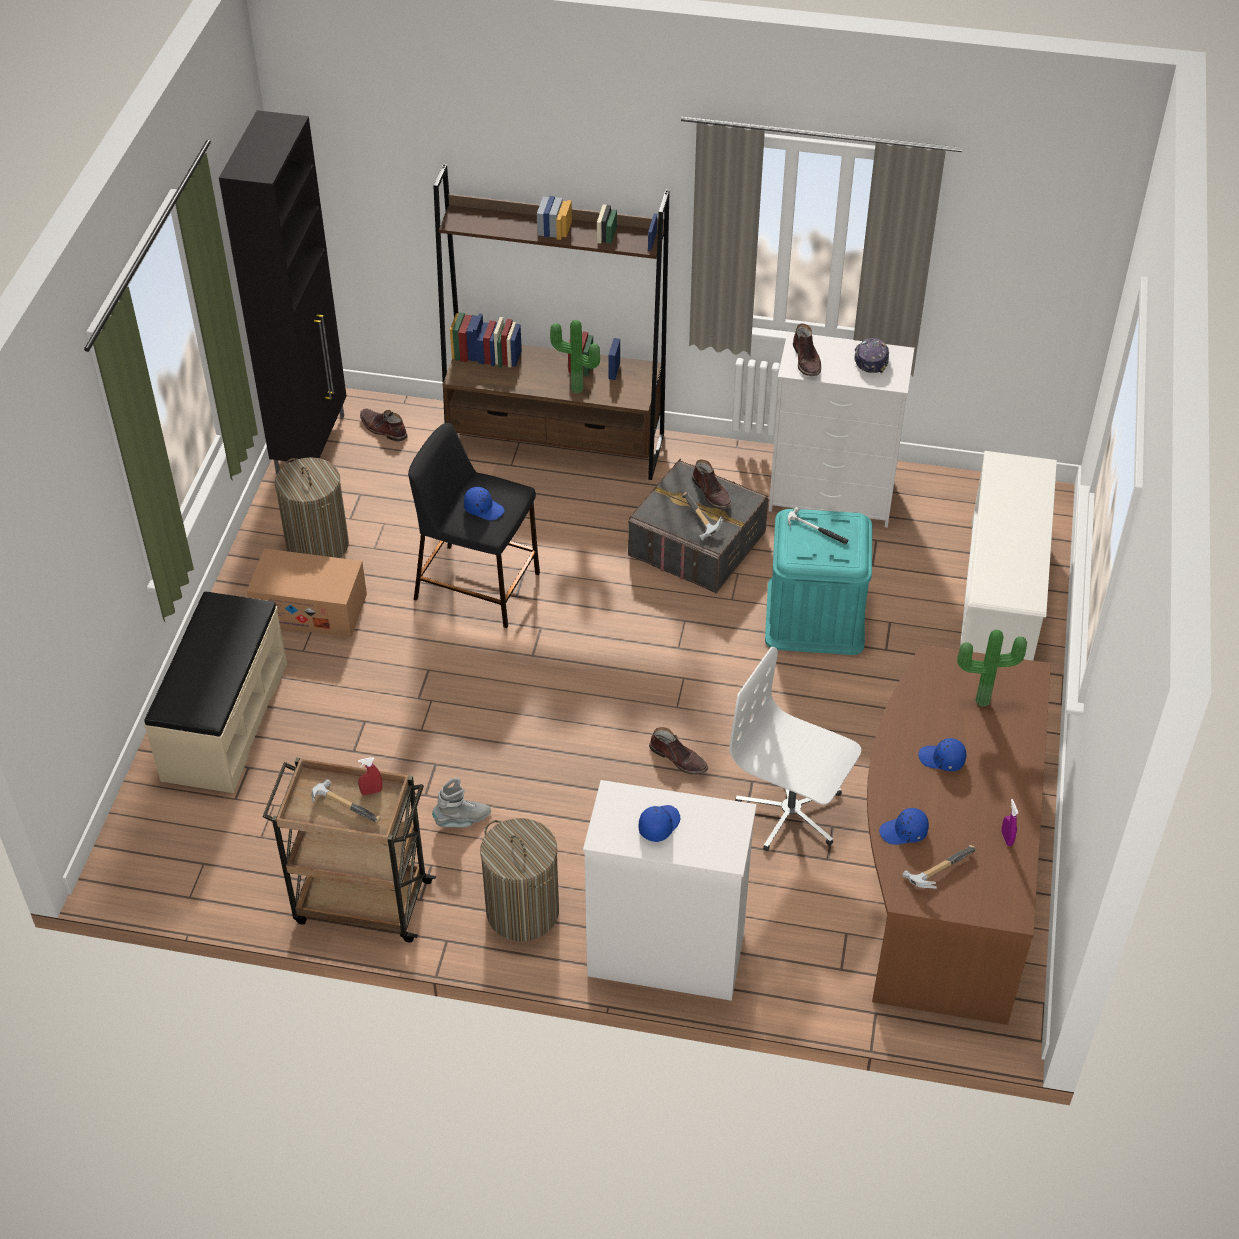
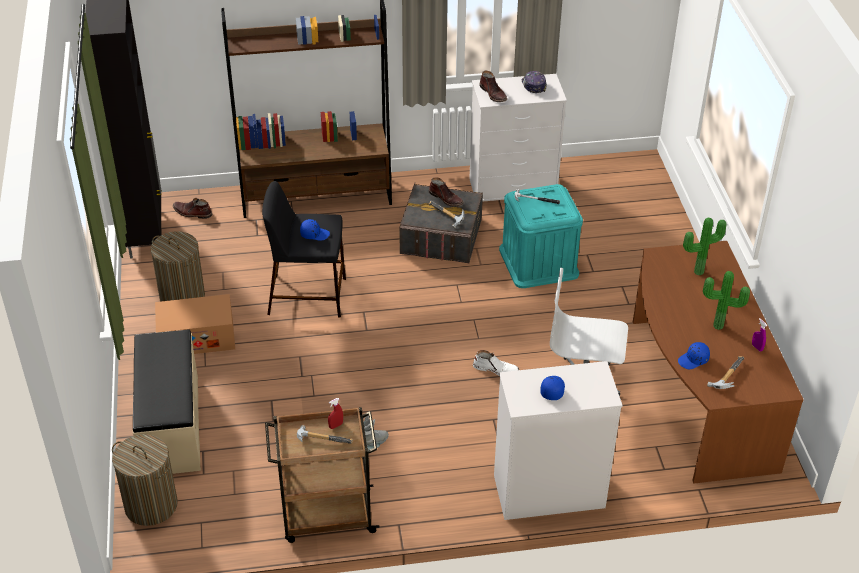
camera: 20 degrees left, 5 degrees down
(522, 911) = (440, 491): laundry basket -> laundry basket (151, 505)
(576, 391) = (334, 152): potted plant -> potted plant (718, 327)
(679, 758) = (496, 369): brown boot -> white boot
(942, 759) = (693, 312): blue cap -> none
(999, 599) = (646, 225): white shoe rack -> none

